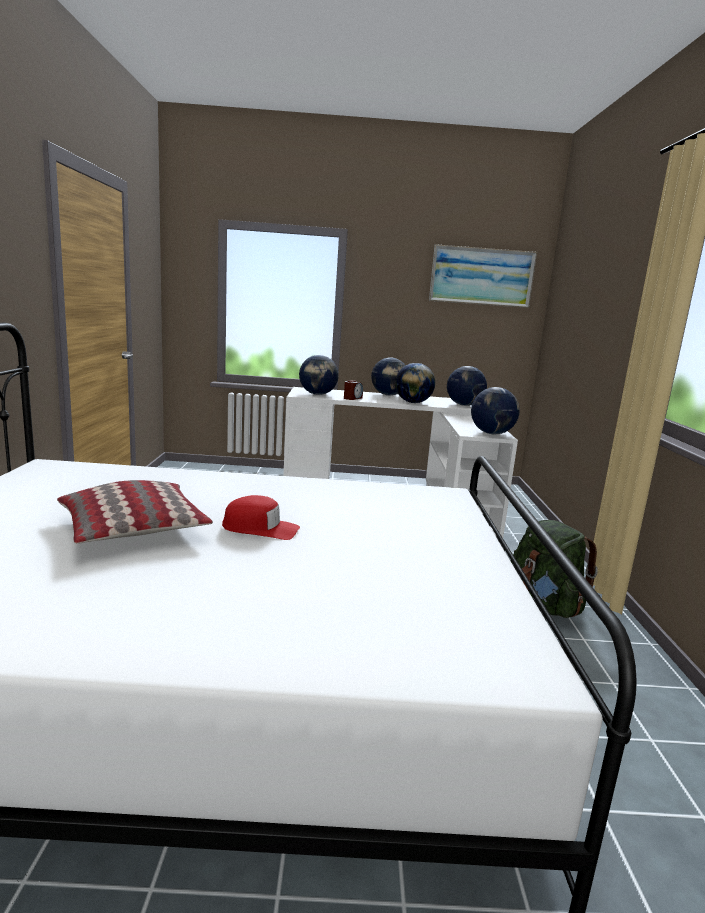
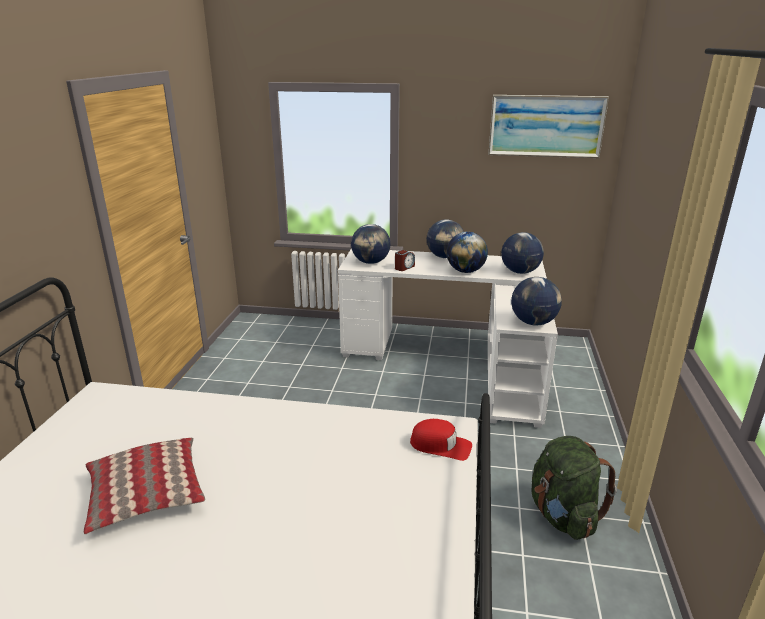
camera: 10 degrees right, 10 degrees up
(261, 528) = (255, 492): red cap -> red cap (440, 445)

